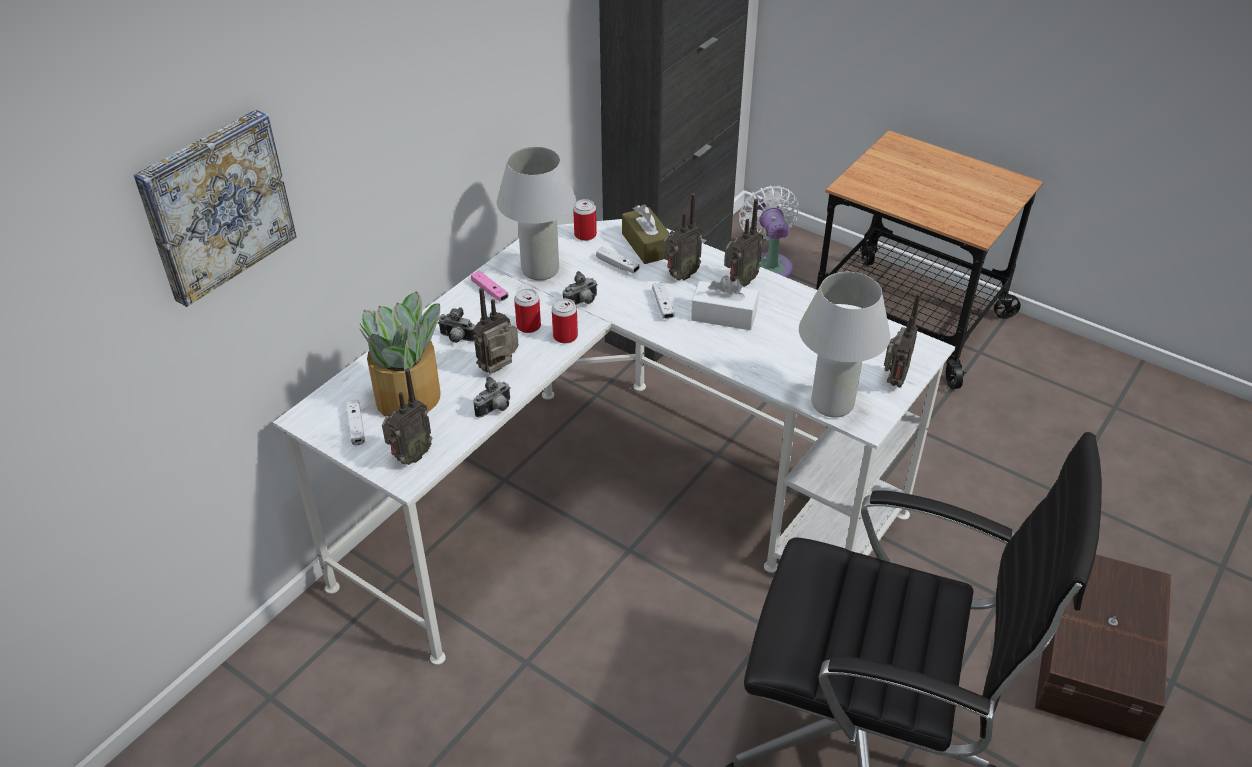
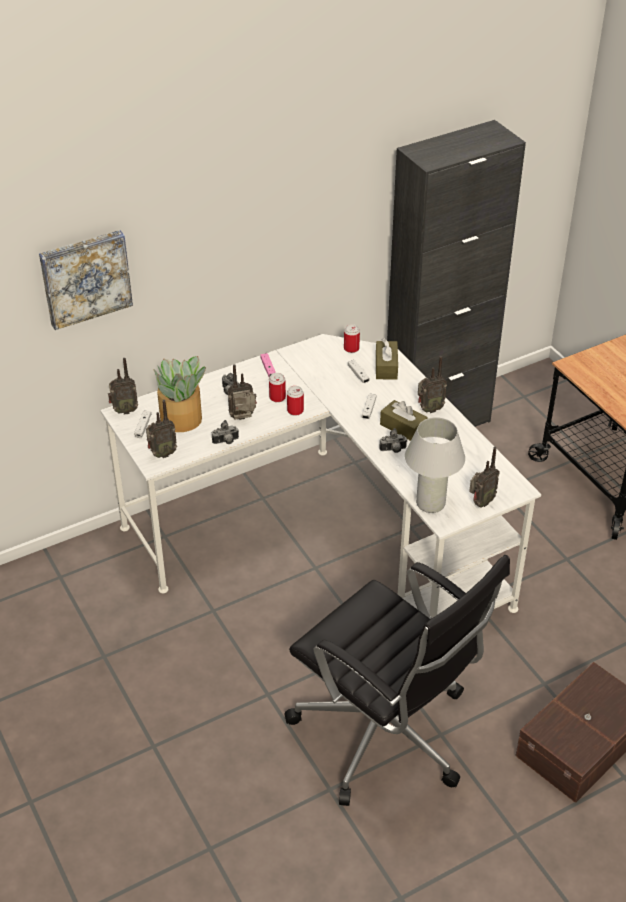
camera: 25 degrees right, 0 degrees up
(540, 270) = (307, 364): white table lamp -> none
(582, 303) = (319, 392): camera -> camera (393, 450)
(679, 276) = (393, 393): radio -> radio (124, 410)
(724, 315) = (403, 427): white tissue box -> brown tissue box
(768, 265) = (537, 407): white fan -> none

